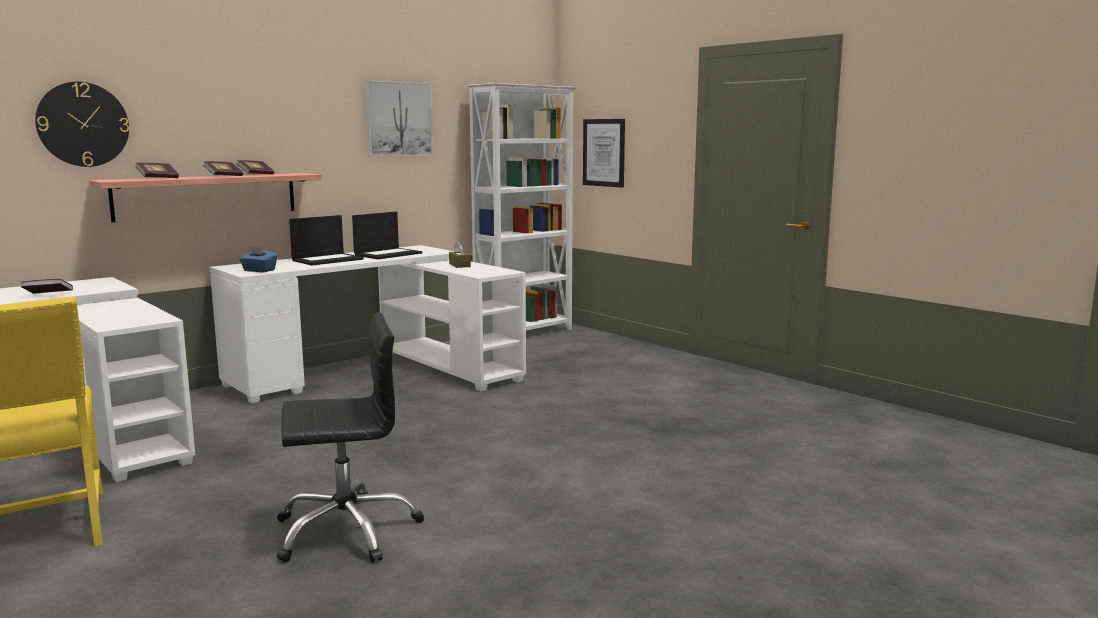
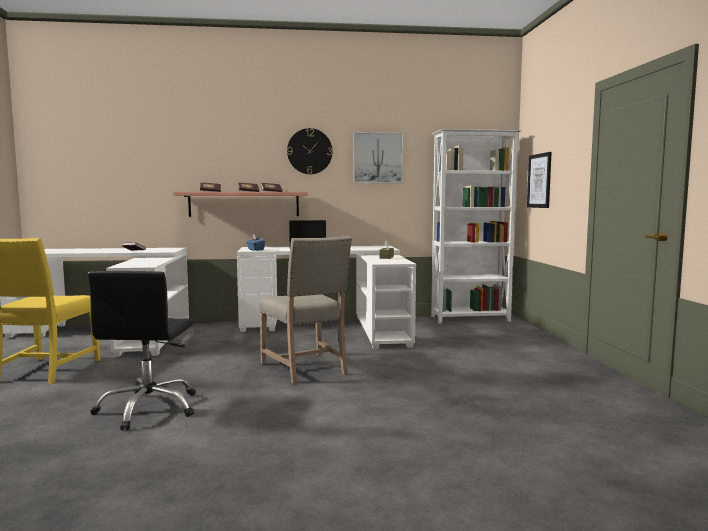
camera: 35 degrees right, 5 degrees down
(83, 124) = (177, 161): wall clock -> wall clock (309, 151)
(346, 530) = (149, 408): black office chair -> black office chair turned 75 degrees clockwise
(388, 254) = (352, 248): laptop -> none
(449, 432) = (306, 369): none -> beige chair

